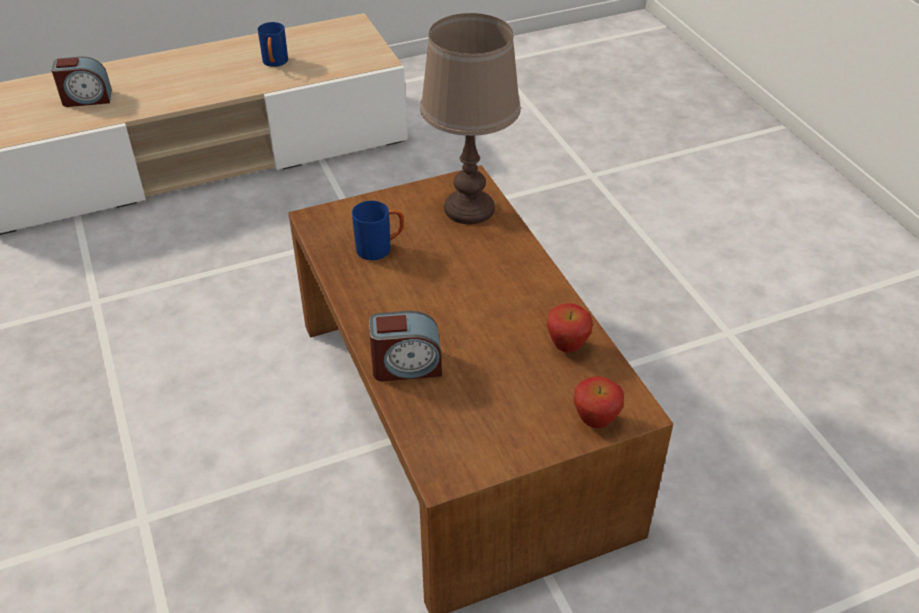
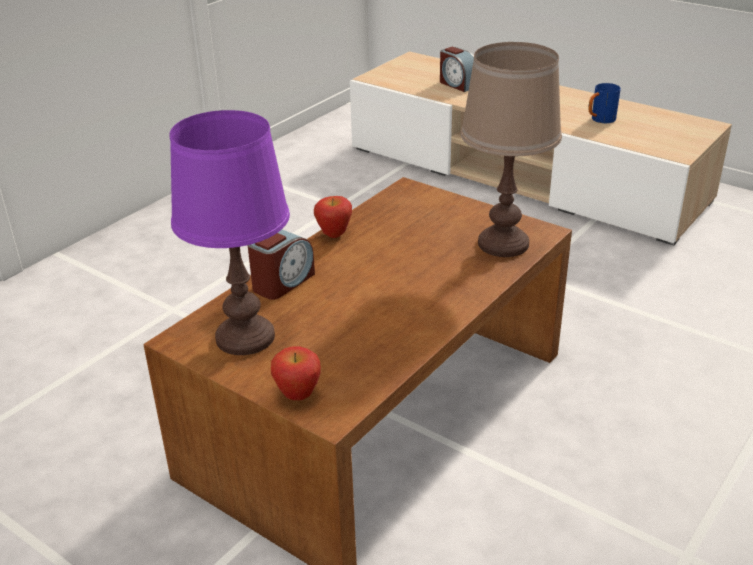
camera: 60 degrees right, 10 degrees down
(380, 248) = (405, 224): blue mug -> none
(406, 366) = (283, 282): alarm clock -> alarm clock turned 105 degrees counterclockwise
(479, 426) = (244, 337): none -> purple table lamp
(567, 347) = (378, 350): apple -> apple (334, 234)

